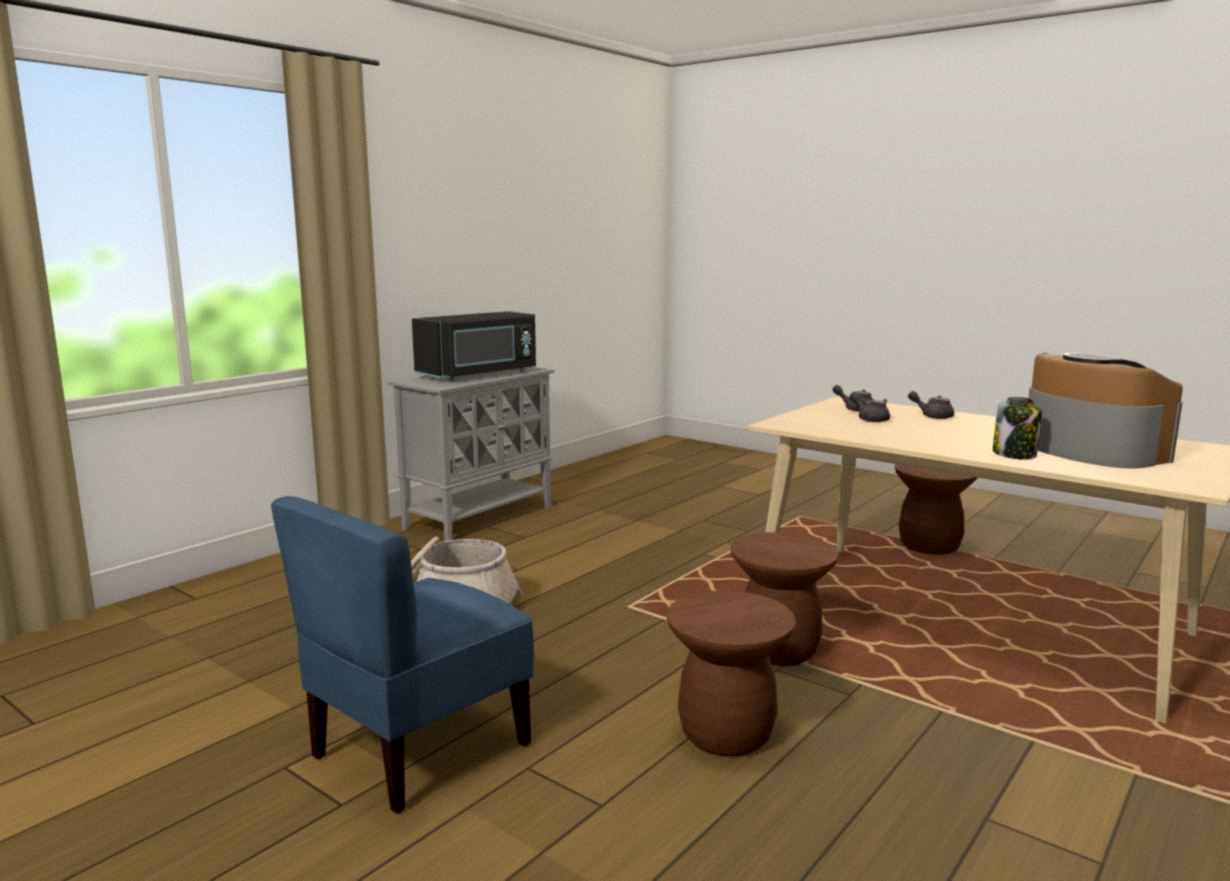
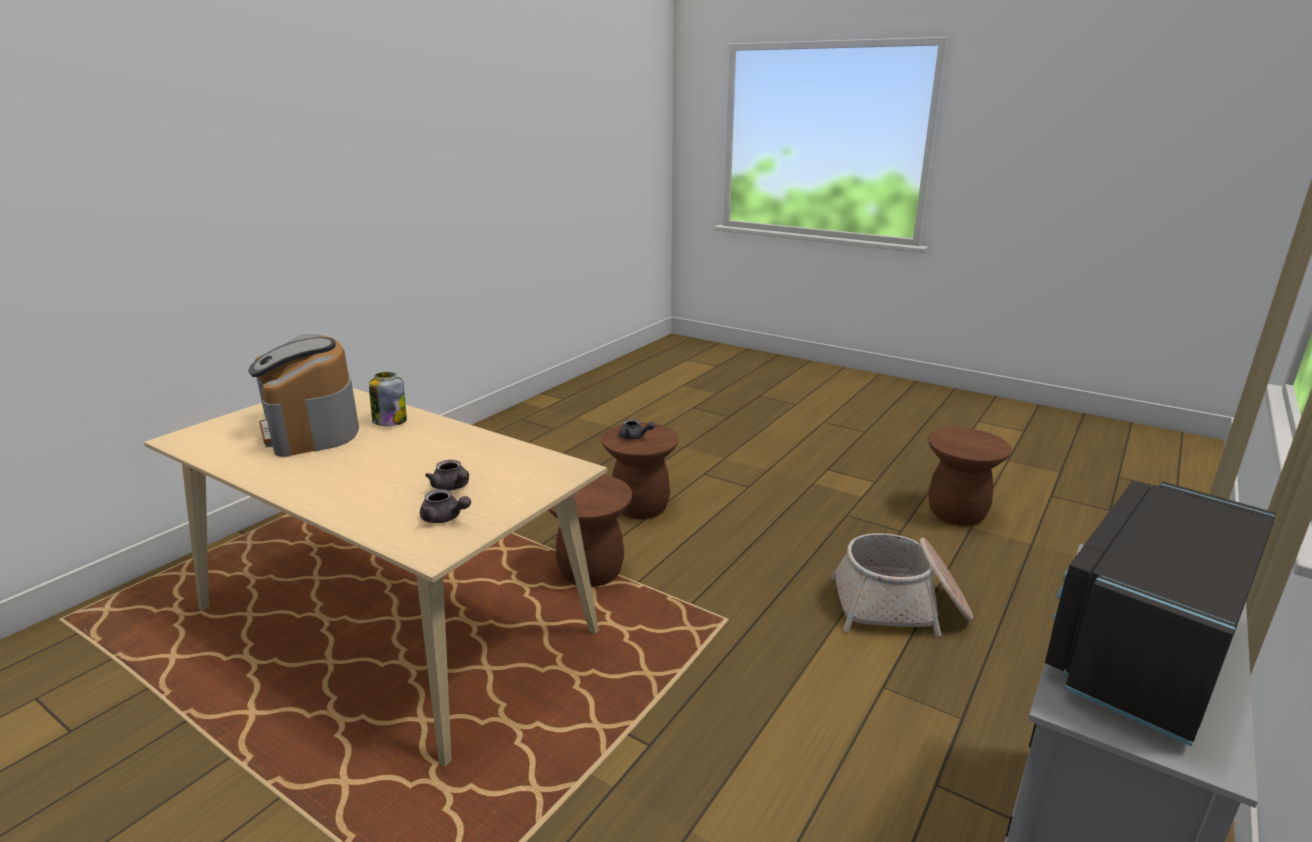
camera: 175 degrees right, 10 degrees up
(419, 750) = (813, 492): blue chair -> none
(929, 547) = (290, 793): brown stool -> brown stool (956, 513)
(932, 416) = (364, 499): grey teapot -> grey teapot (635, 437)

